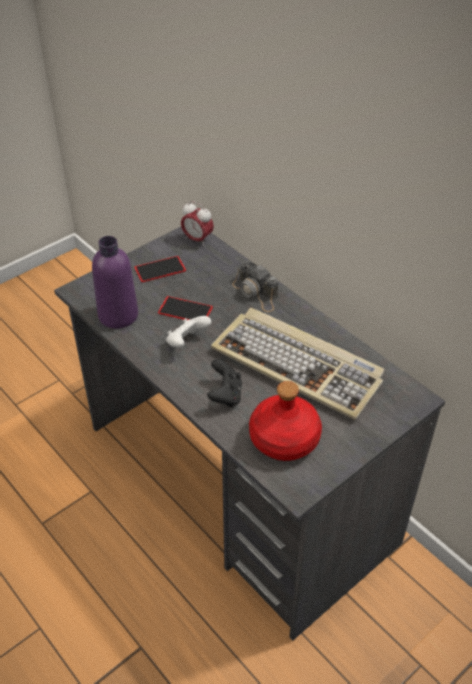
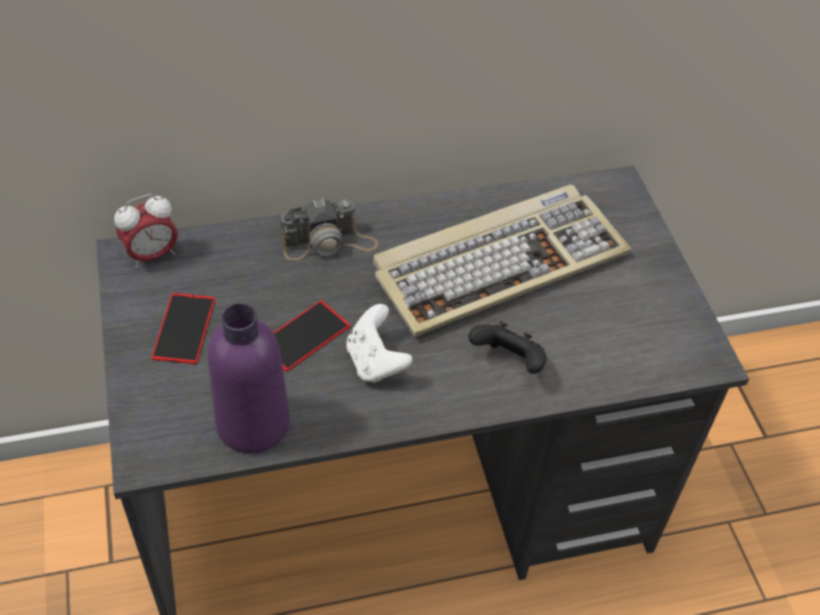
camera: 65 degrees left, 5 degrees up
(283, 439) = (620, 336): red bottle -> none

